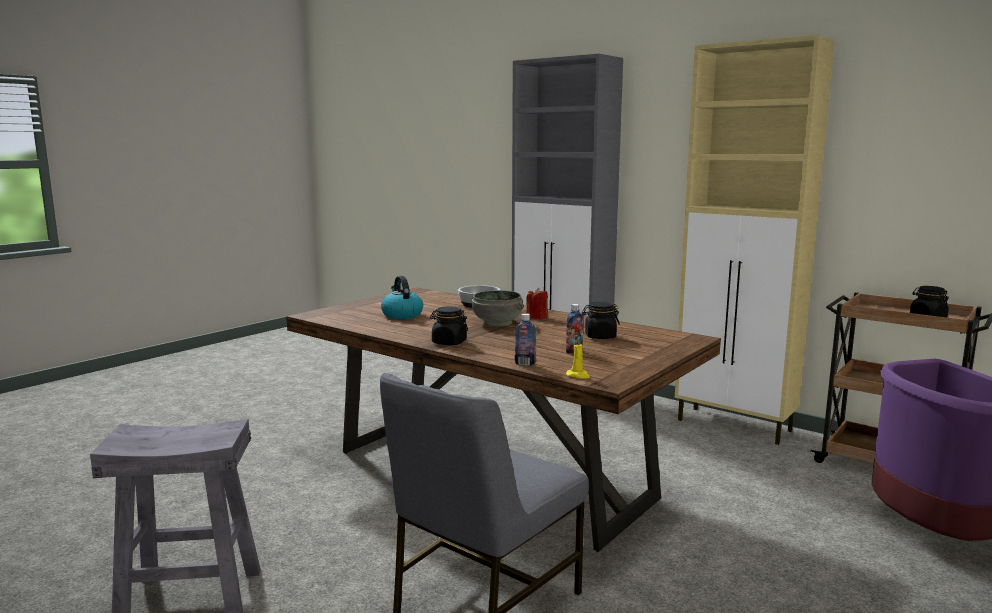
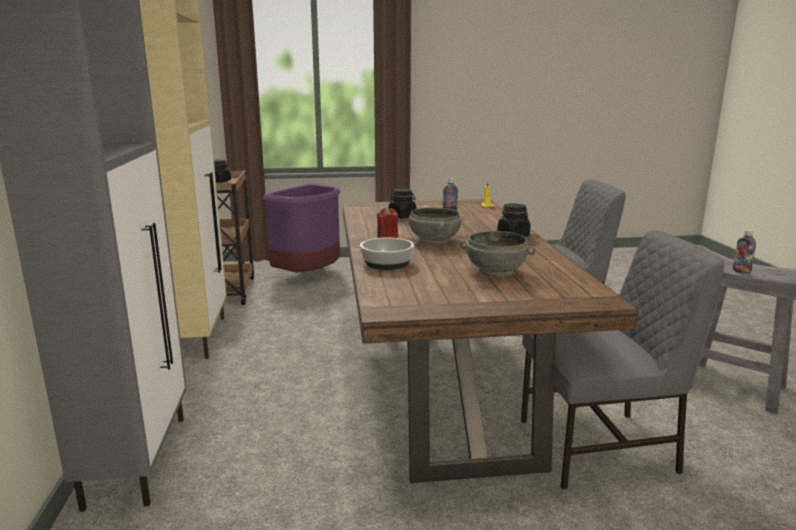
camera: 135 degrees left, 5 degrees up
(318, 479) = (600, 447): none -> grey chair
(401, 315) = (496, 271): kettle -> grey bowl
(525, 364) = (498, 215): bottle -> bottle (741, 271)

